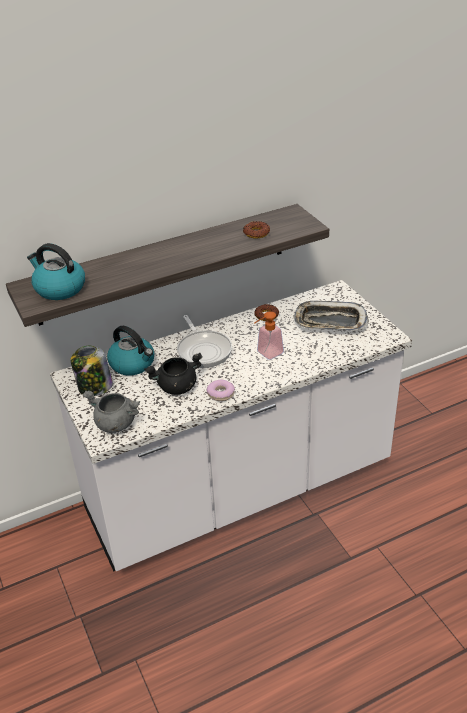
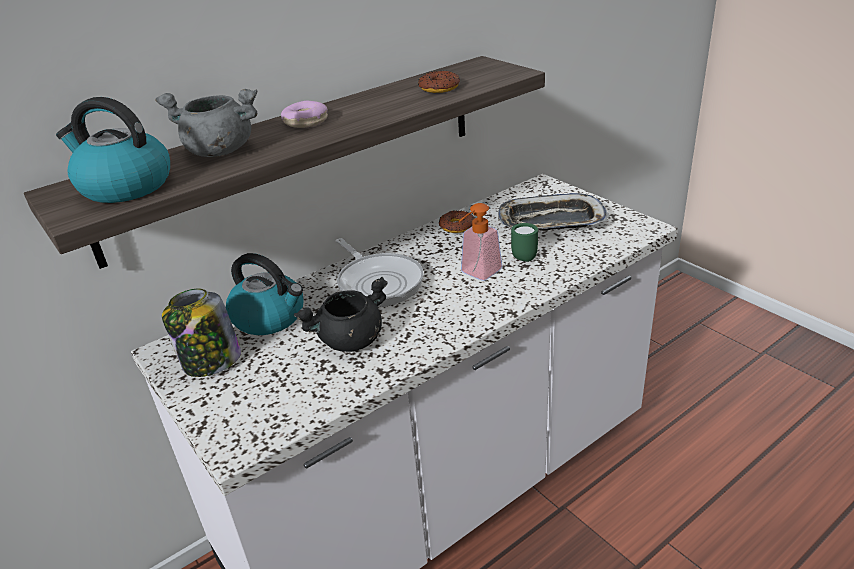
camera: 10 degrees left, 5 degrees down
(115, 424) = (255, 416): grey cooking pot -> grey cooking pot (218, 151)
(221, 394) = (425, 340): donut -> donut (306, 122)
(303, 346) = (526, 256): none -> green mug

